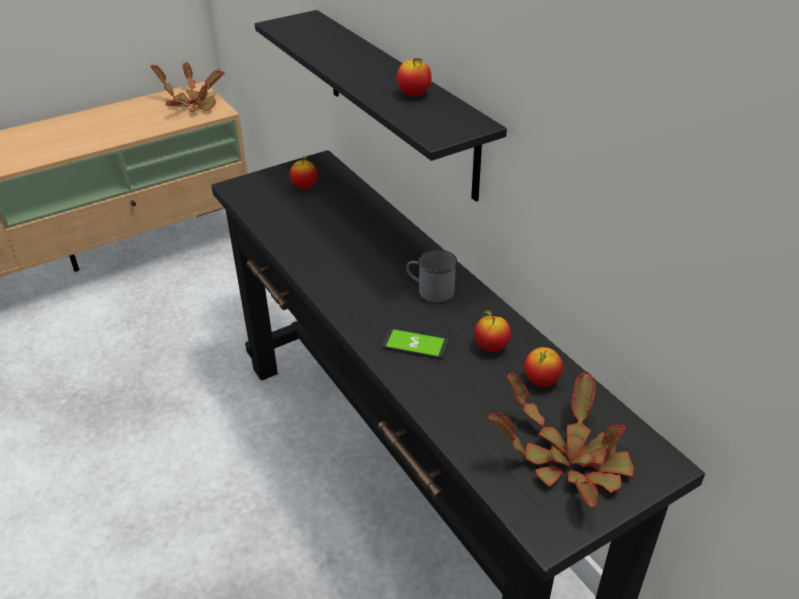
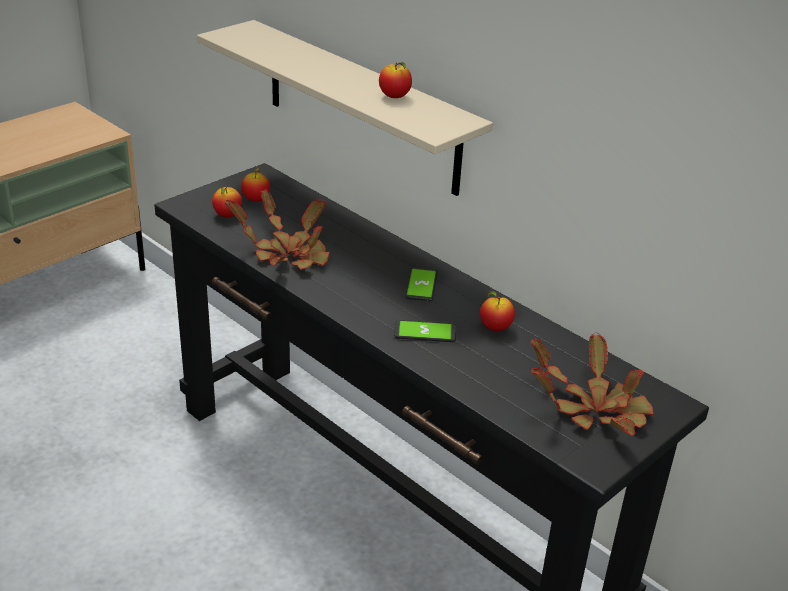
camera: 15 degrees left, 5 degrees down
(192, 104) = (72, 126): potted plant -> potted plant (288, 253)
(398, 102) = (361, 107): black shelf -> beige shelf
(430, 290) = (421, 285): grey mug -> phone
(541, 381) = (550, 351): apple -> apple (227, 215)

